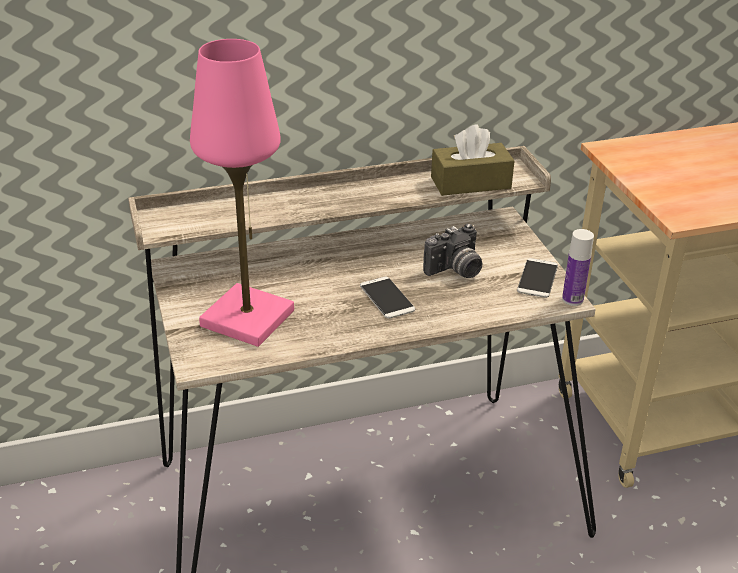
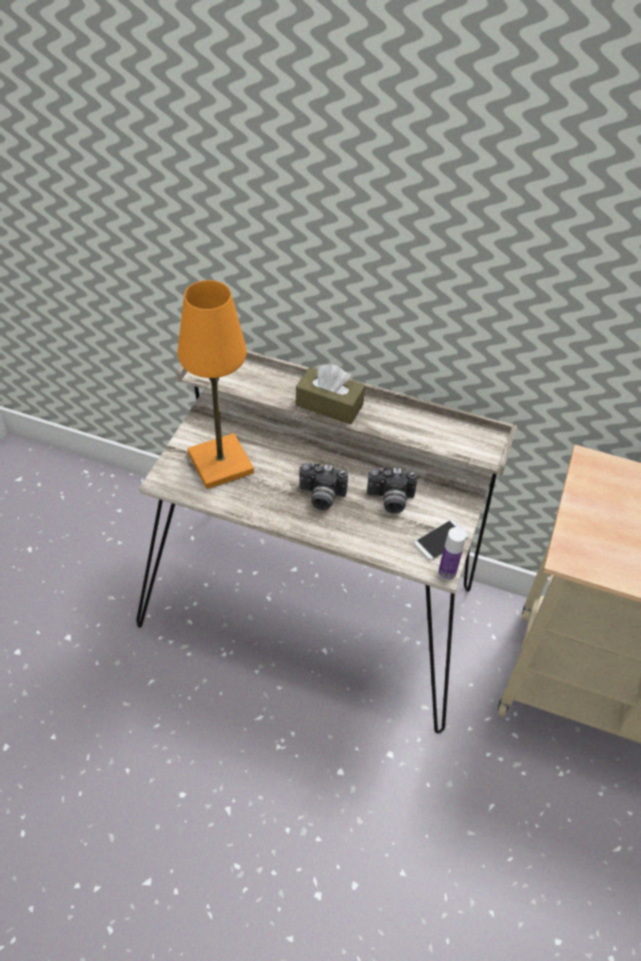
camera: 35 degrees right, 15 degrees up
(248, 318) = (221, 463): pink table lamp -> orange table lamp
(387, 298) = (321, 497): phone -> camera
(470, 183) = (445, 438): brown tissue box -> brown tissue box (329, 405)

